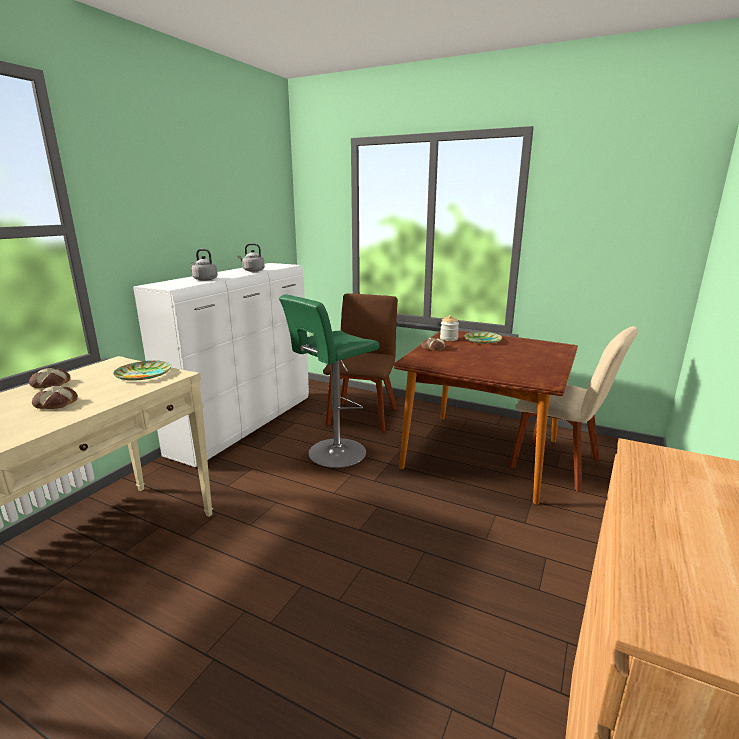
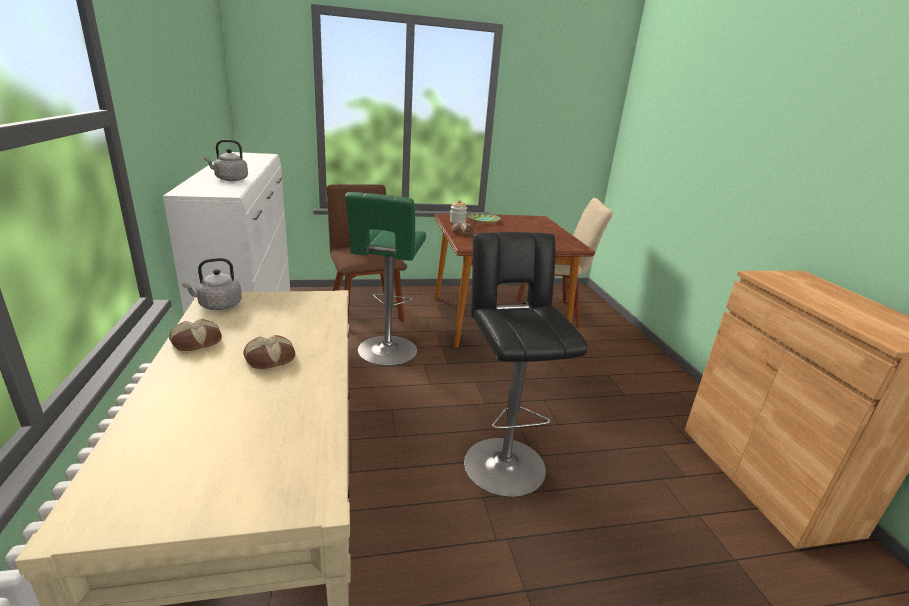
camera: 40 degrees left, 5 degrees up
(143, 374) = (290, 304): plate -> none
(252, 271) = (248, 164): grey kettle -> grey kettle (218, 305)
(303, 589) = (502, 461): none -> black stool

